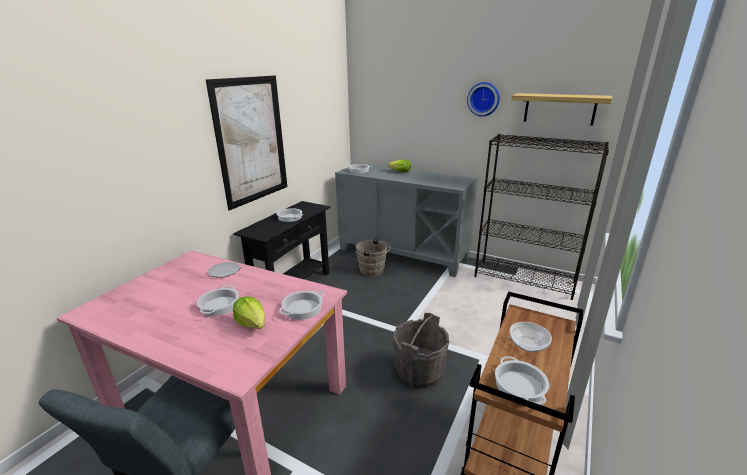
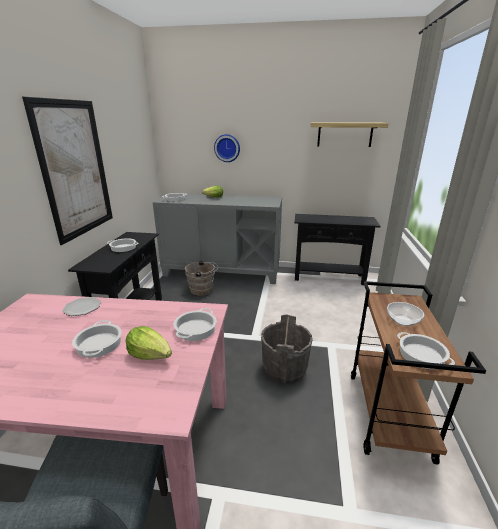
camera: 20 degrees left, 0 degrees up
(483, 99) = (283, 128): wall clock -> wall clock (227, 148)
(524, 279) = (328, 277): black bookcase -> black console table

